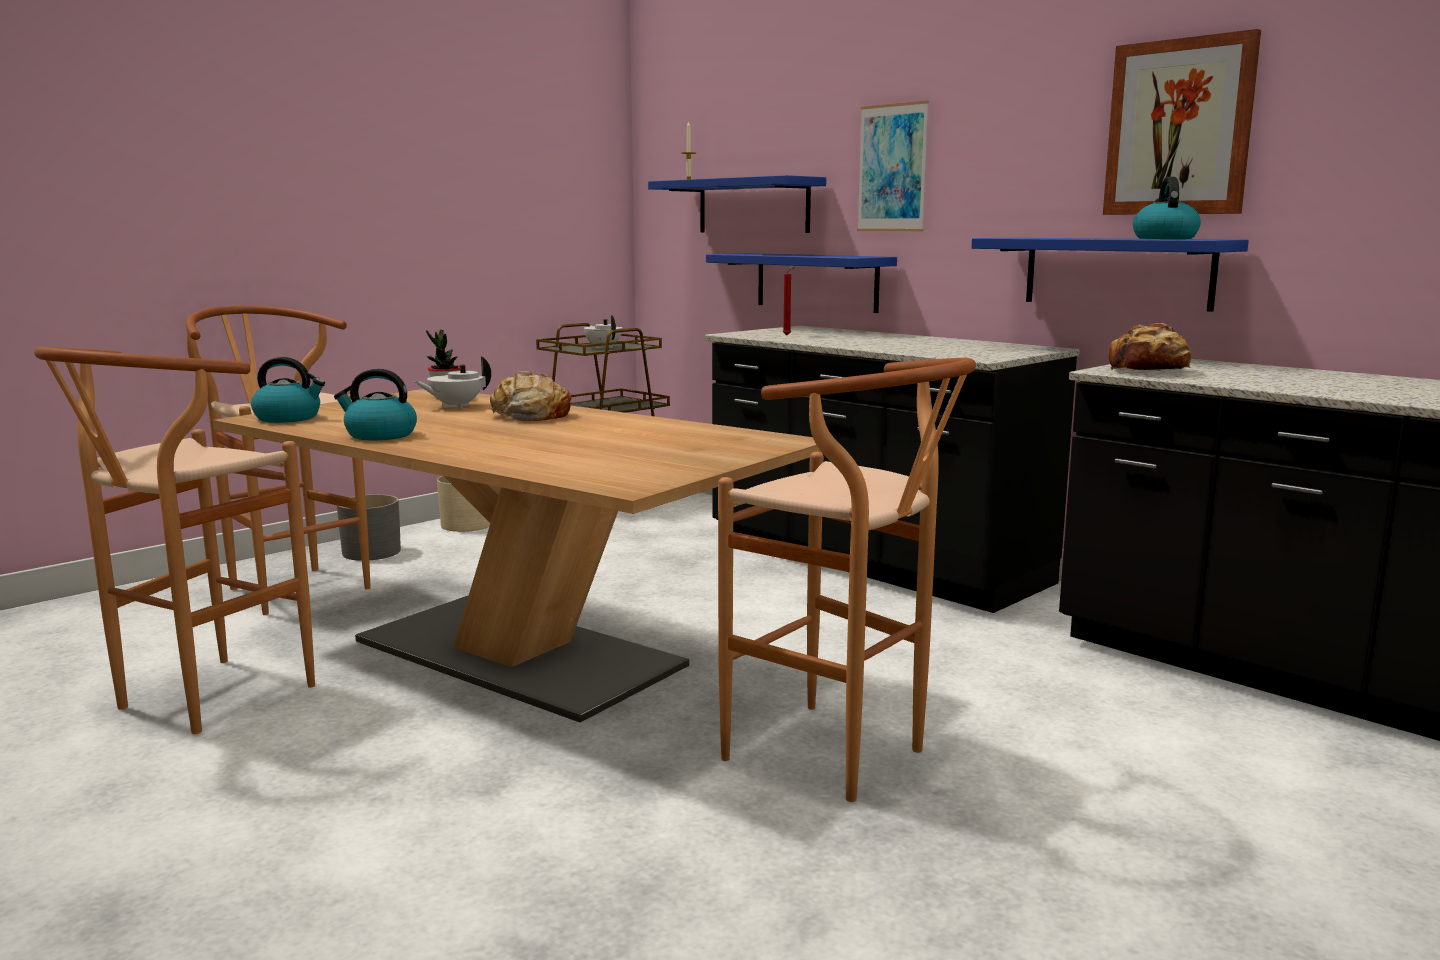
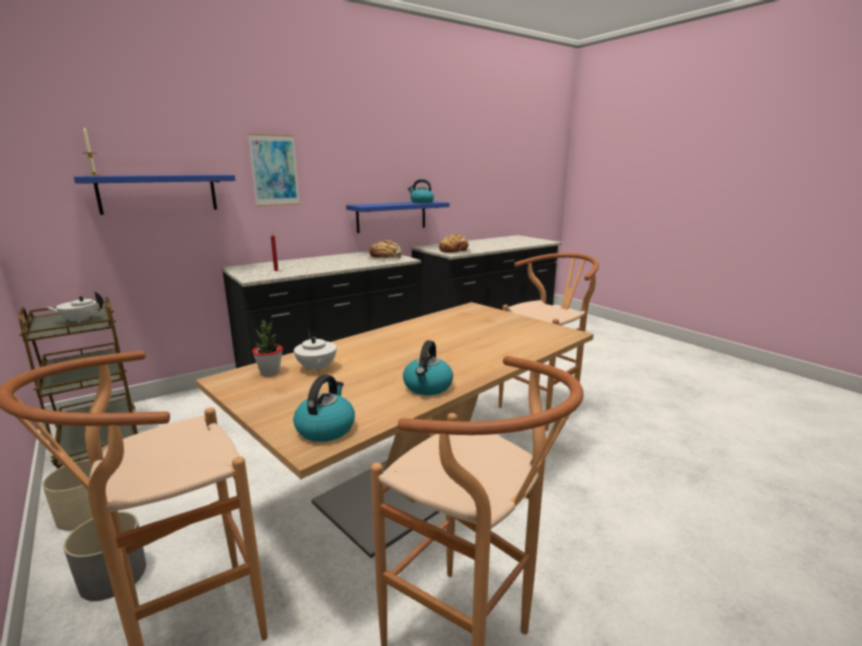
camera: 80 degrees left, 5 degrees up
(529, 415) = (375, 348): bread -> bread (385, 258)
(816, 281) = (227, 238): blue shelf -> none
(1179, 128) = (407, 159): picture -> none

